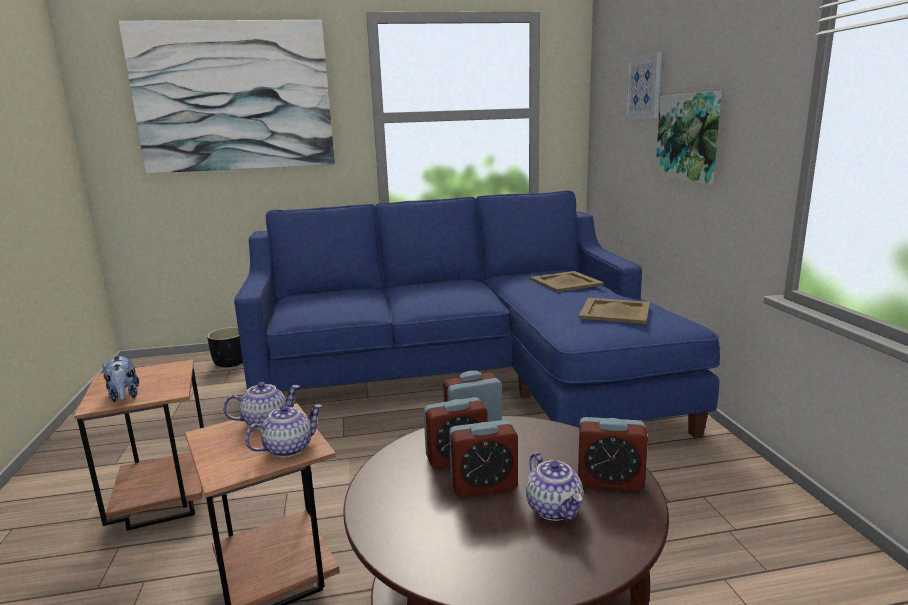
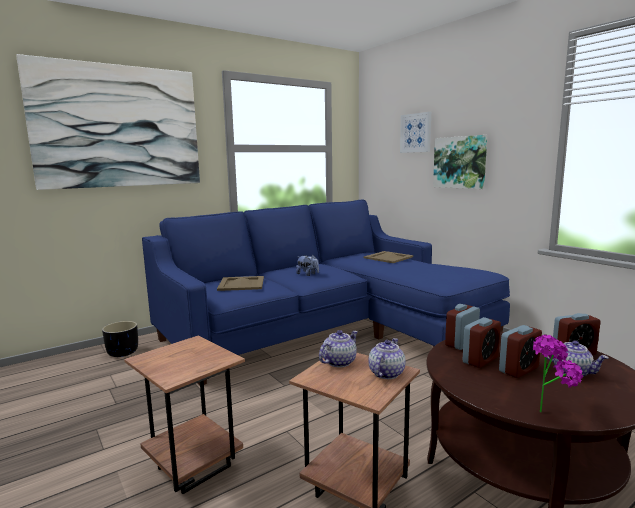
camera: 25 degrees left, 5 degrees down
(124, 396) = (188, 368): plush toy -> plush toy (308, 274)
(421, 556) = (550, 411): none -> potted plant
(614, 311) = (445, 269): beige tray -> beige tray (241, 283)

